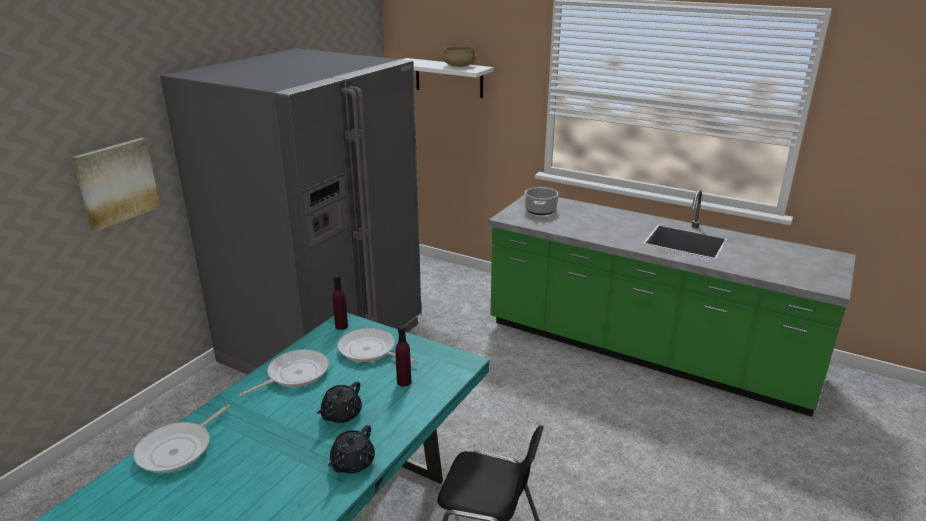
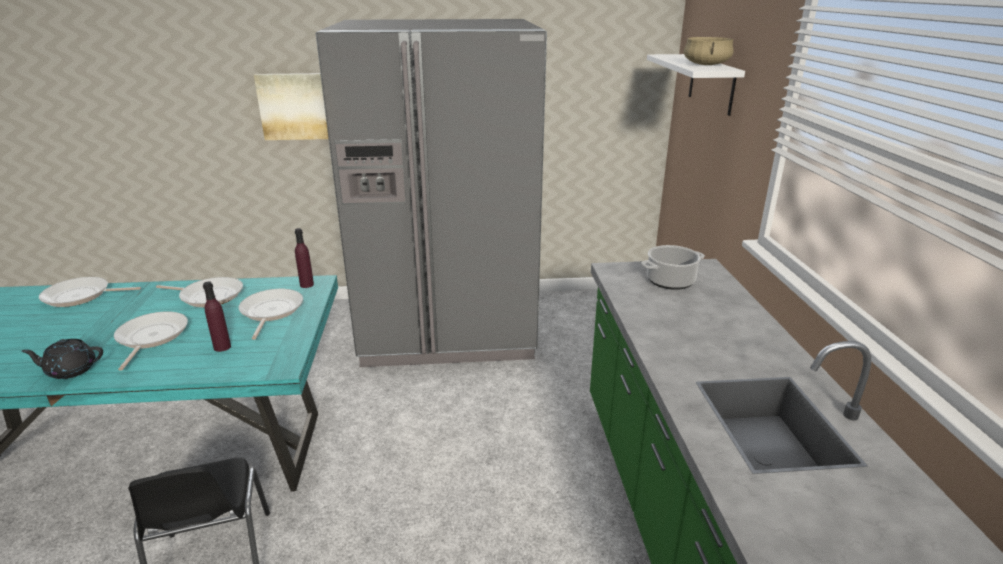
camera: 55 degrees right, 0 degrees up
(341, 414) = (151, 337): black teapot -> frying pan

